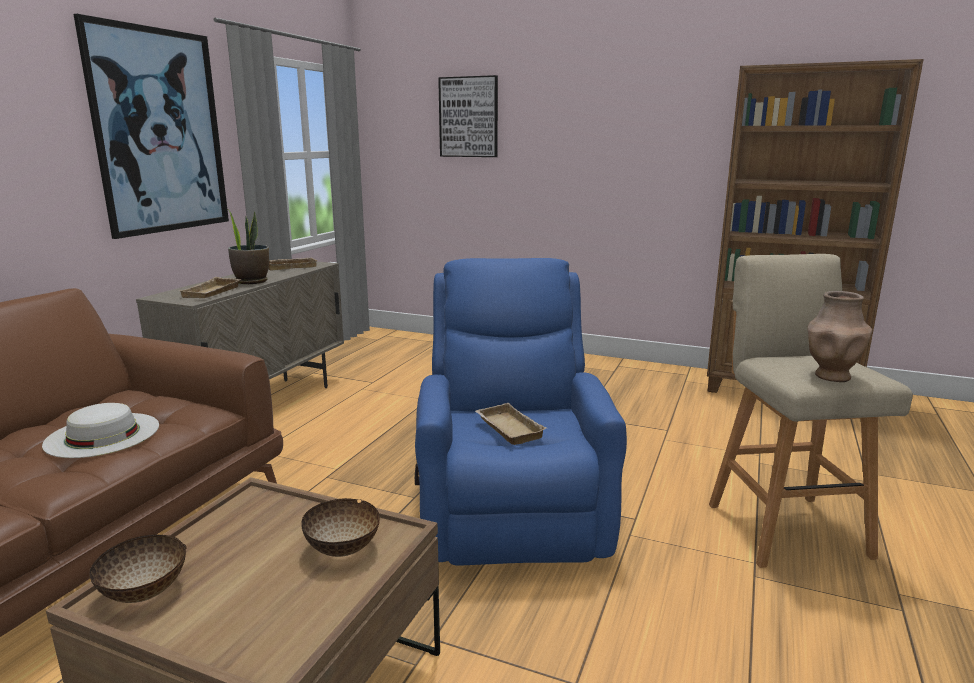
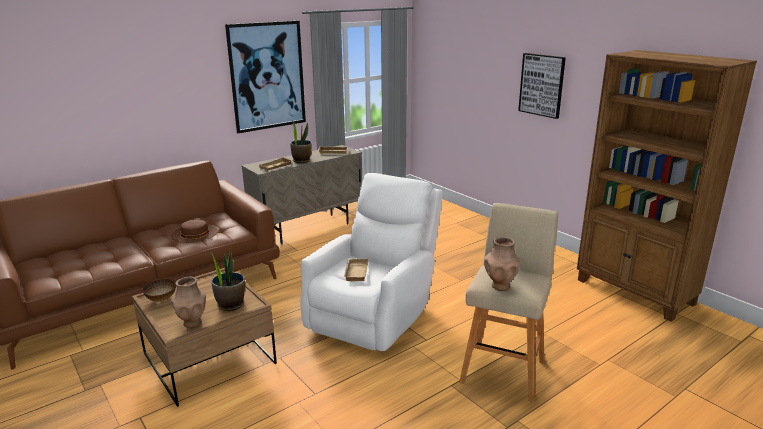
camera: 30 degrees right, 5 degrees up
(102, 434) = (194, 233): white hat -> brown hat
(295, 621) = (192, 323): none -> brown vase
(343, 549) = (230, 304): bowl -> potted plant
(469, 117) = (470, 58): picture -> picture (542, 85)
(511, 502) = (374, 312): blue armchair -> white armchair

